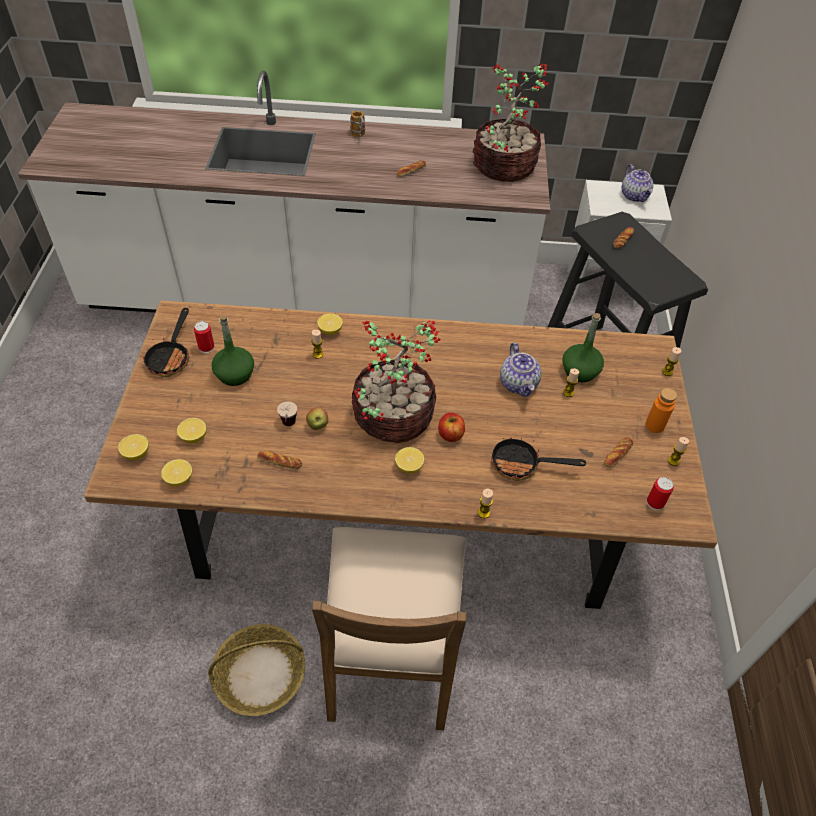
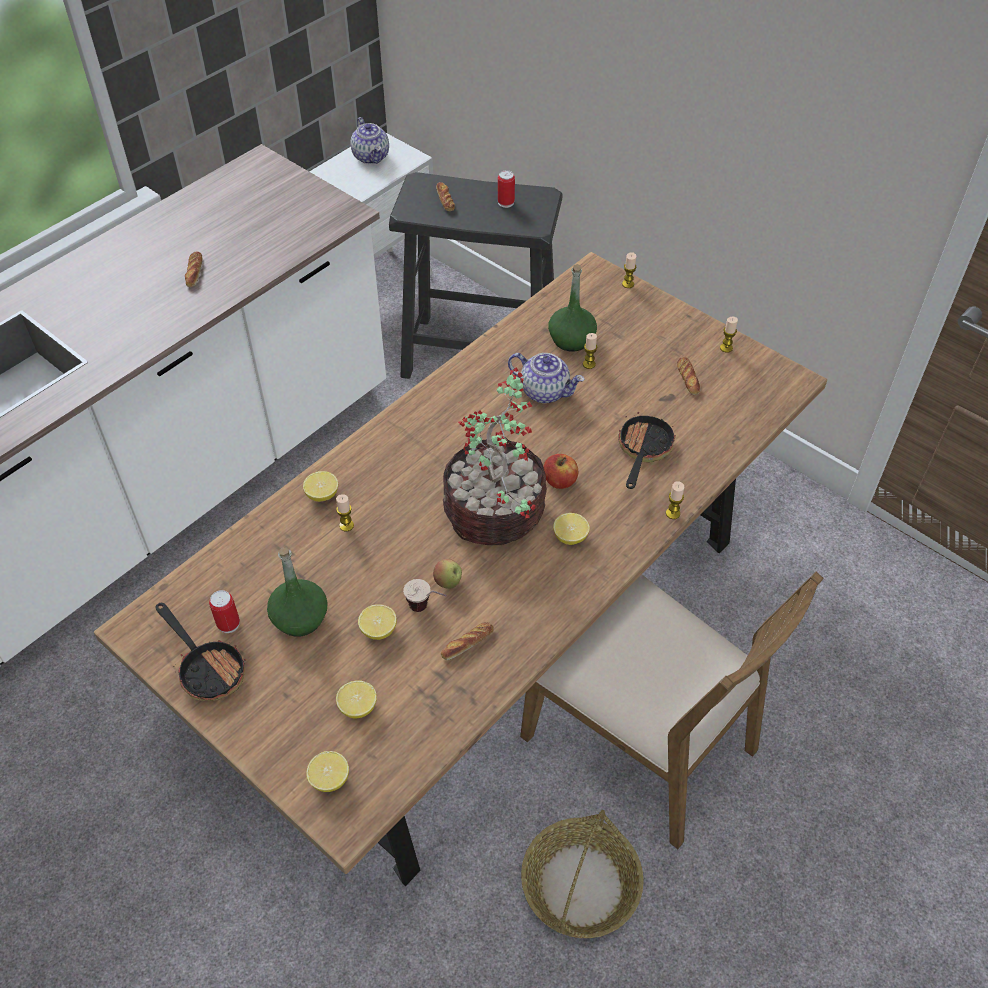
camera: 50 degrees left, 0 degrees up
(179, 479) = (408, 753): lemon -> lemon (378, 630)
(359, 136) = (79, 278): mug -> none
(503, 167) = (276, 203): potted plant -> none
(522, 465) = (643, 451): frying pan -> frying pan turned 150 degrees clockwise
(635, 196) = (371, 157): teapot -> teapot turned 45 degrees clockwise
(654, 425) = (678, 333): orange bottle -> none
(655, 503) = (759, 389): can -> can (506, 202)

